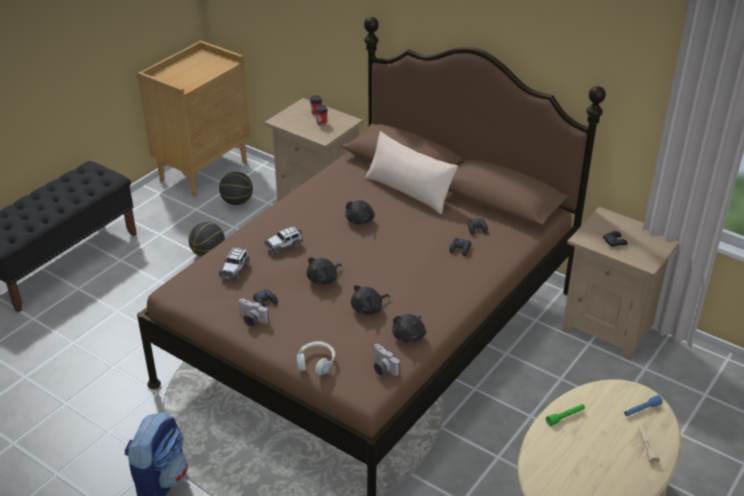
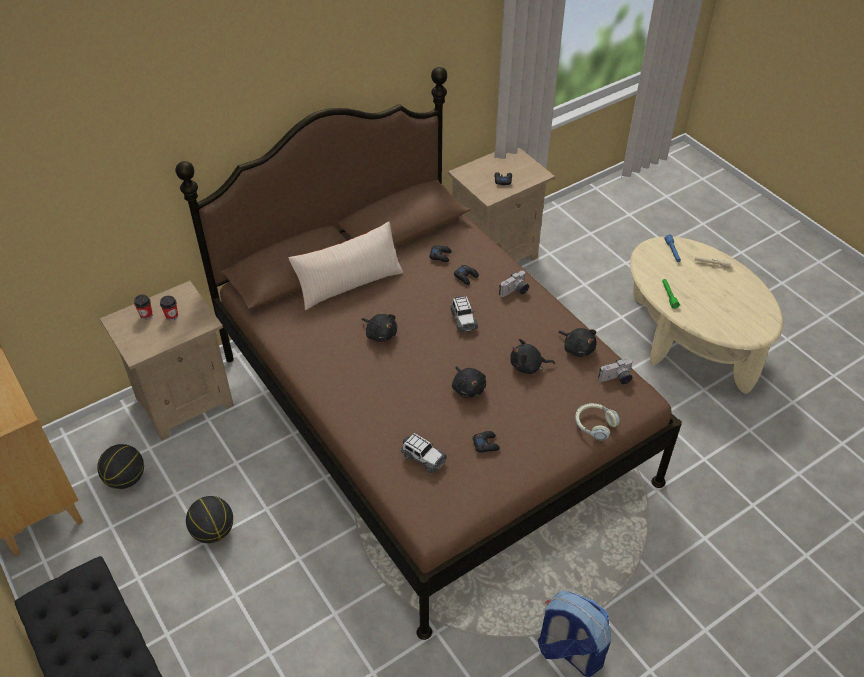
camera: 70 degrees left, 10 degrees up
(251, 320) = (511, 462): camera -> camera (515, 291)
(284, 246) = (397, 406): toy car -> toy car (463, 319)
(368, 309) = (528, 366): black plush toy -> black plush toy turned 105 degrees clockwise

